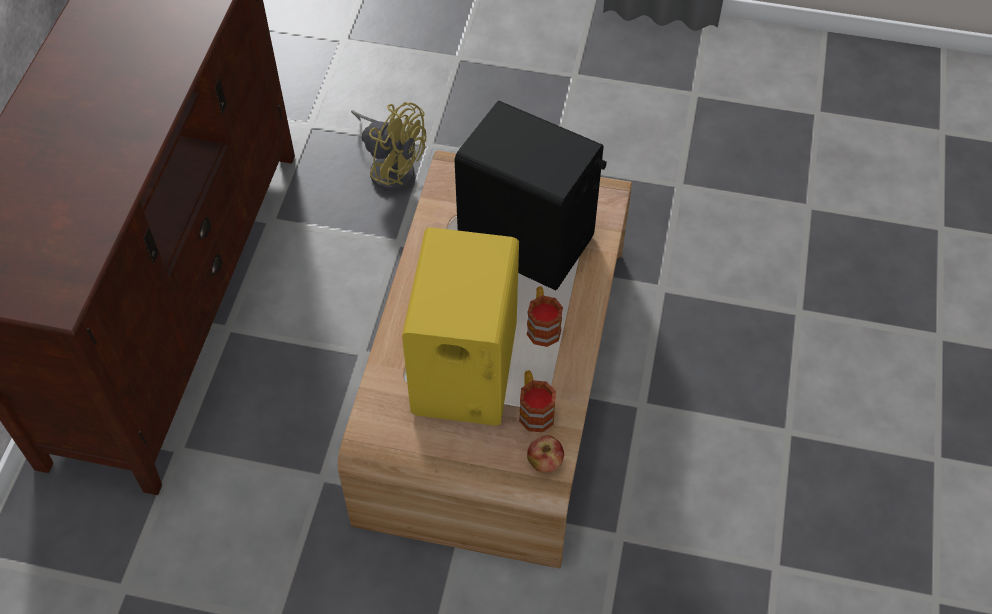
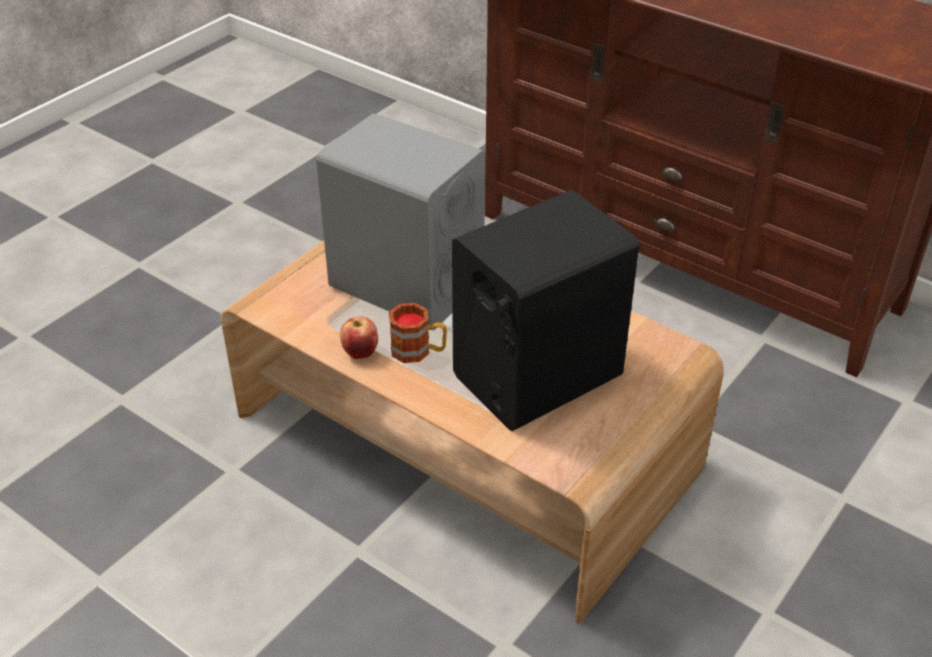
camera: 115 degrees right, 15 degrees down
(391, 167) = (814, 451): yellow fan -> none
(465, 370) = (405, 285): yellow speaker -> grey speaker
(534, 409) = (328, 314): mug -> none
(545, 463) = (269, 303): apple -> apple (360, 352)

